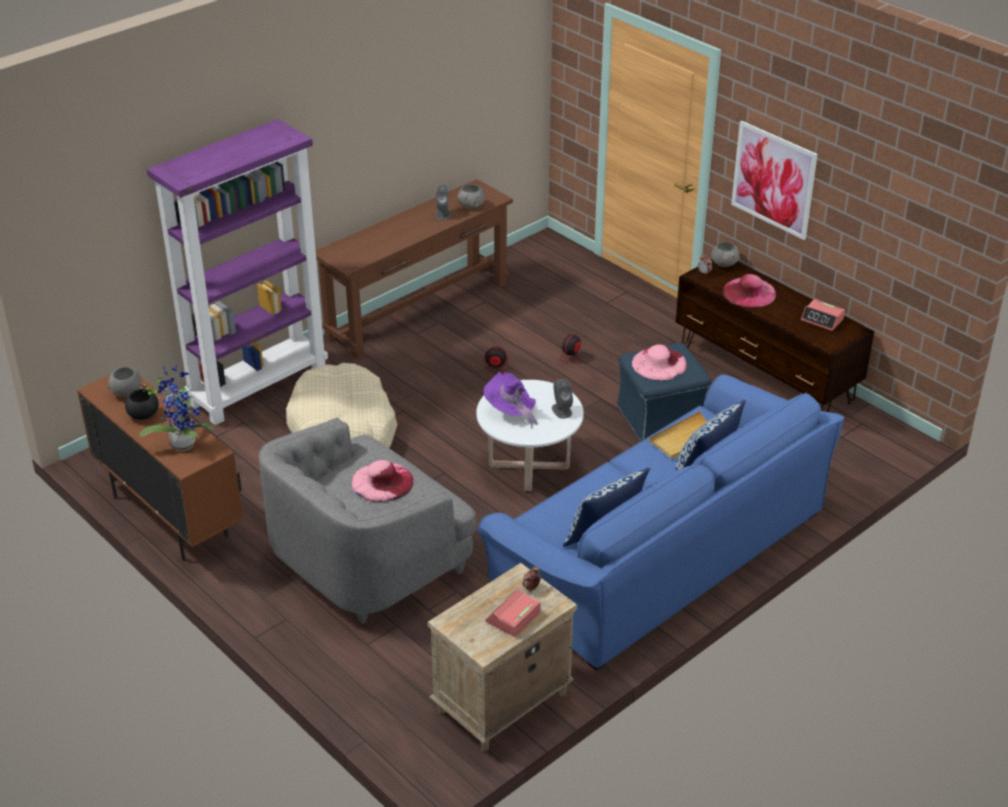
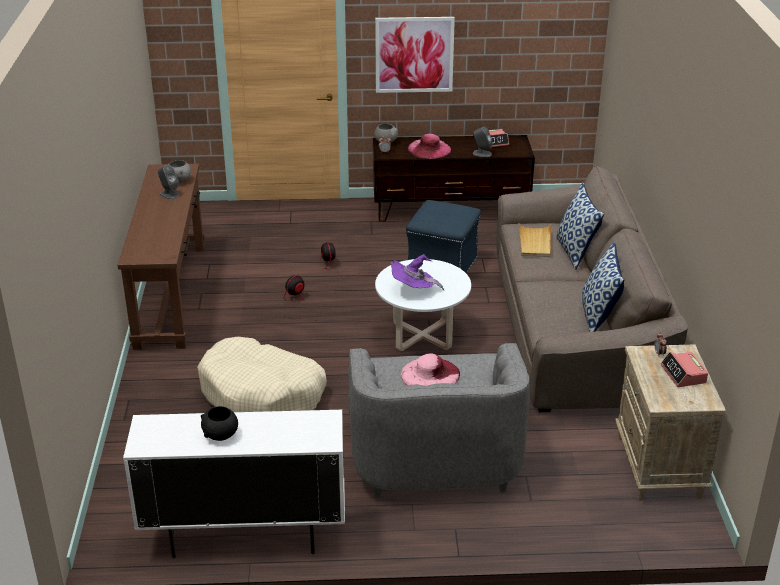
camera: 50 degrees left, 5 degrees down
(127, 392) = (173, 431): grey bowl -> none
(169, 516) = (244, 536): brown cabinet -> white cabinet
(182, 442) = (291, 430): potted plant -> none
(259, 386) = (143, 410): purple bookcase -> none
(561, 410) = (440, 271): grey speaker -> grey speaker (482, 153)
(658, 550) = (574, 329): blue sofa -> brown sofa
(659, 364) = (442, 215): pink hat -> none

